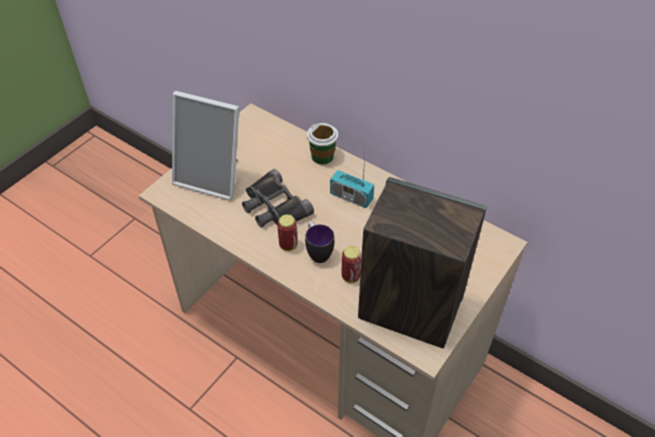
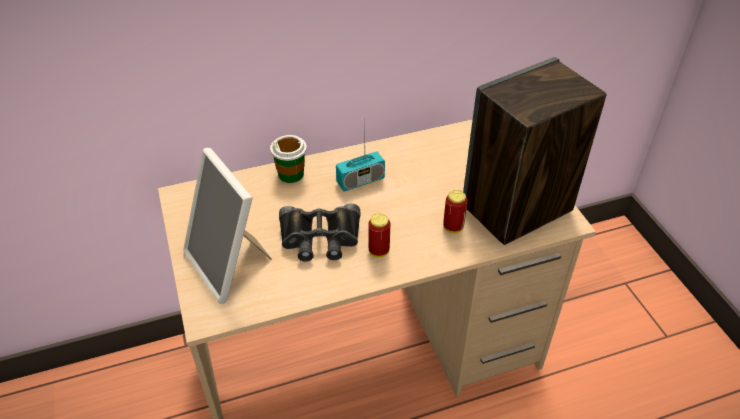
camera: 55 degrees left, 5 degrees down
(213, 177) = (230, 265): picture frame -> picture frame turned 90 degrees clockwise
(317, 252) = (405, 235): mug -> none

